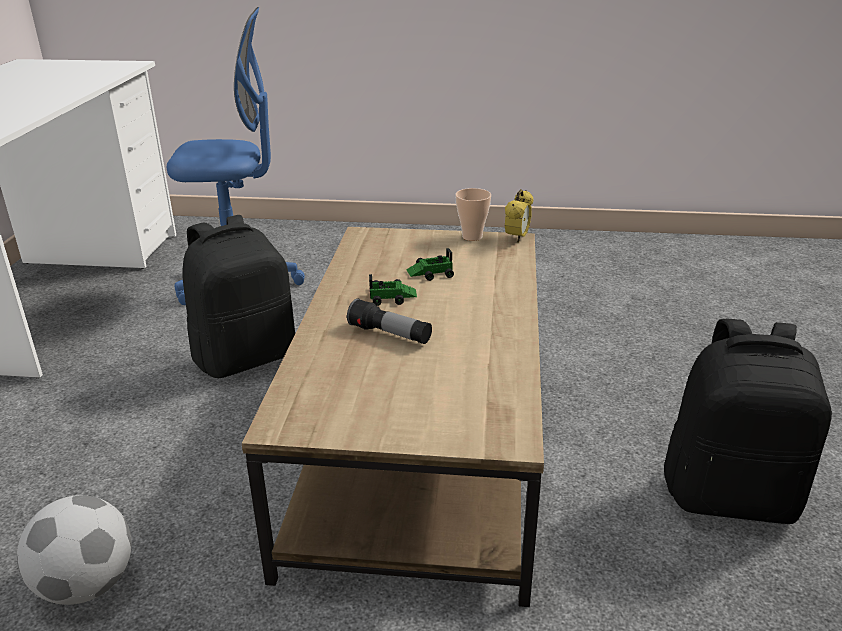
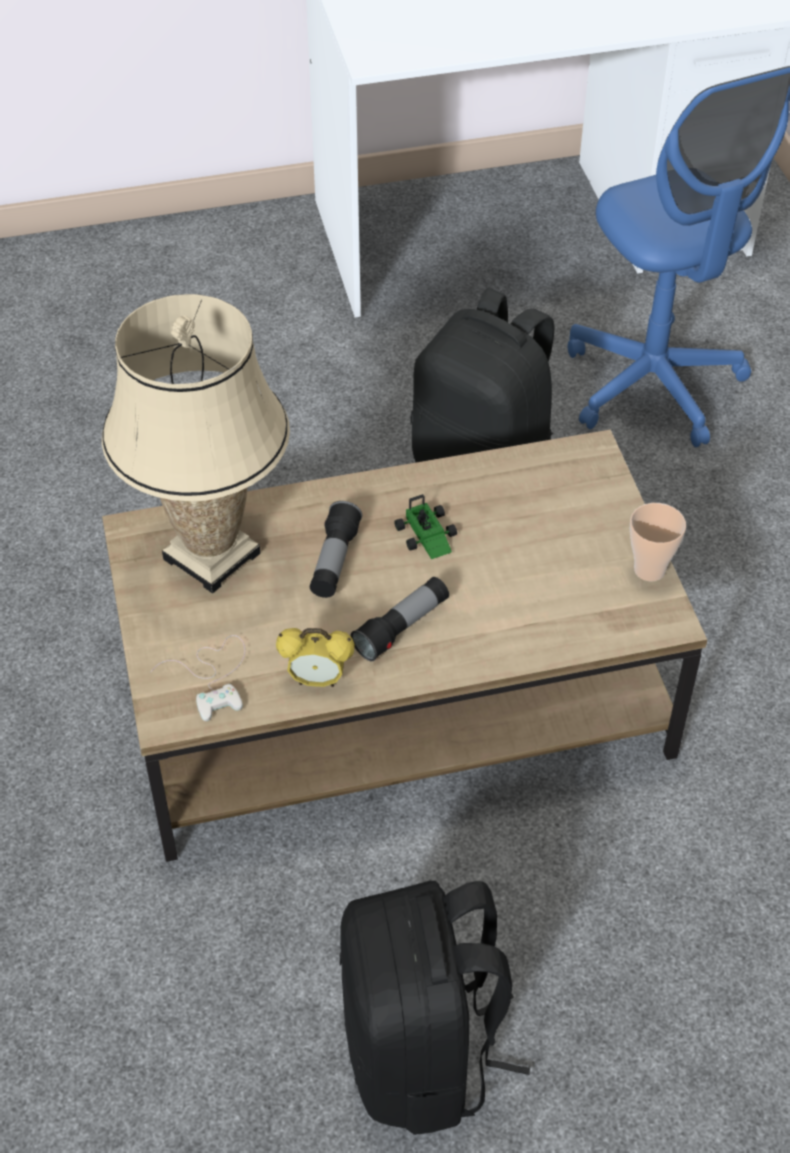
camera: 70 degrees right, 20 degrees up
(86, 585) = (89, 514): football -> none
(342, 388) = (212, 555): none -> beige table lamp
(429, 272) = (511, 553): toy car -> none
(473, 320) = (402, 627): none -> flashlight
(479, 409) = (213, 677): none -> white game controller
(517, 238) = (674, 622): alarm clock -> alarm clock (317, 680)

